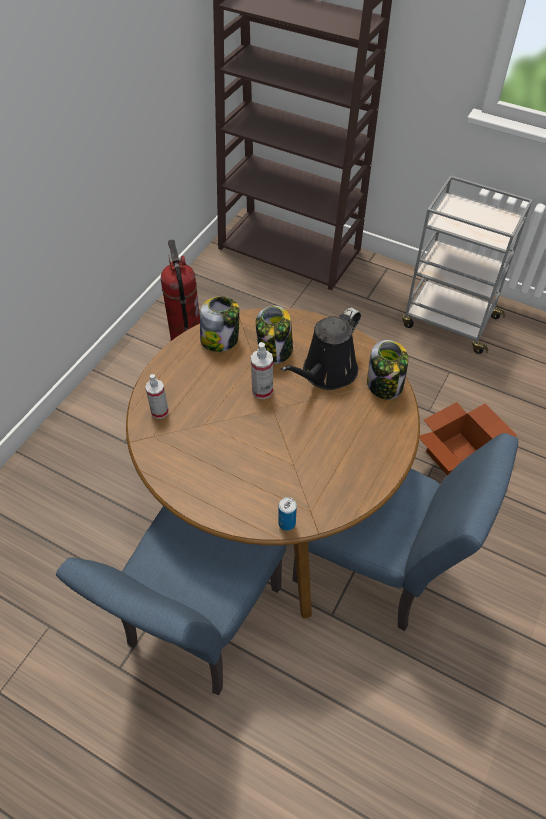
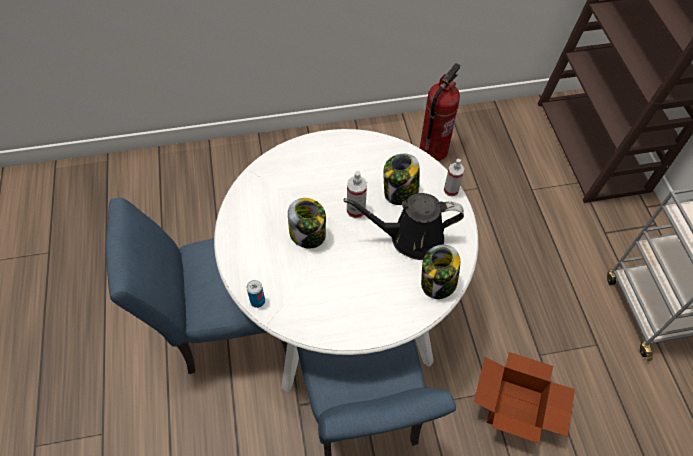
camera: 50 degrees right, 5 degrees up
(160, 412) = (283, 166): spray bottle -> spray bottle (451, 190)
(220, 339) = (377, 154): jar -> jar (308, 234)
(273, 512) = (345, 309): brown dining table -> white dining table

